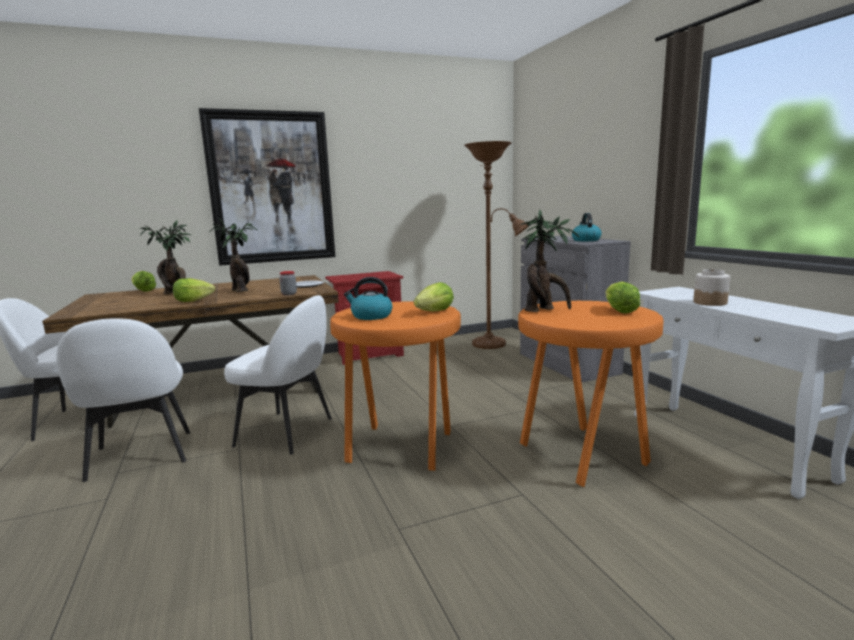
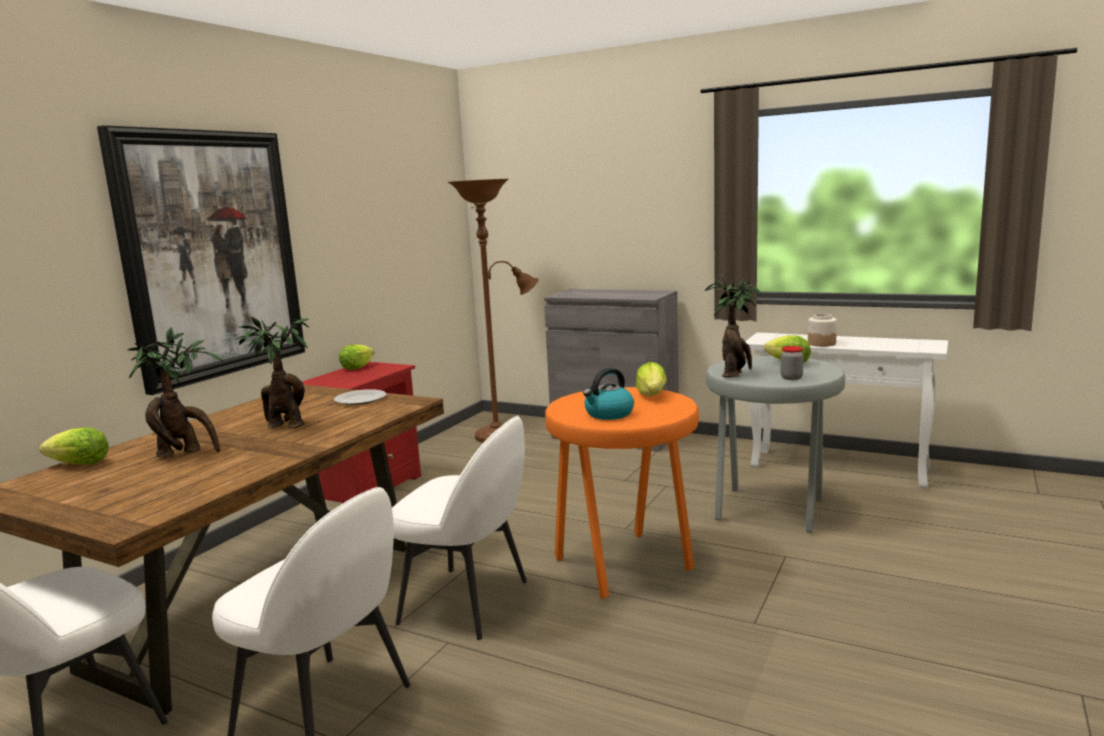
camera: 40 degrees left, 0 degrees up
(193, 301) = (272, 454): lettuce -> lettuce (357, 368)
(287, 432) = (468, 602): white chair -> white chair turned 45 degrees clockwise
(289, 294) = (388, 414): jar -> jar (791, 378)
(582, 456) = (772, 511): orange stool -> grey stool
(585, 240) = (631, 293): kettle -> none

